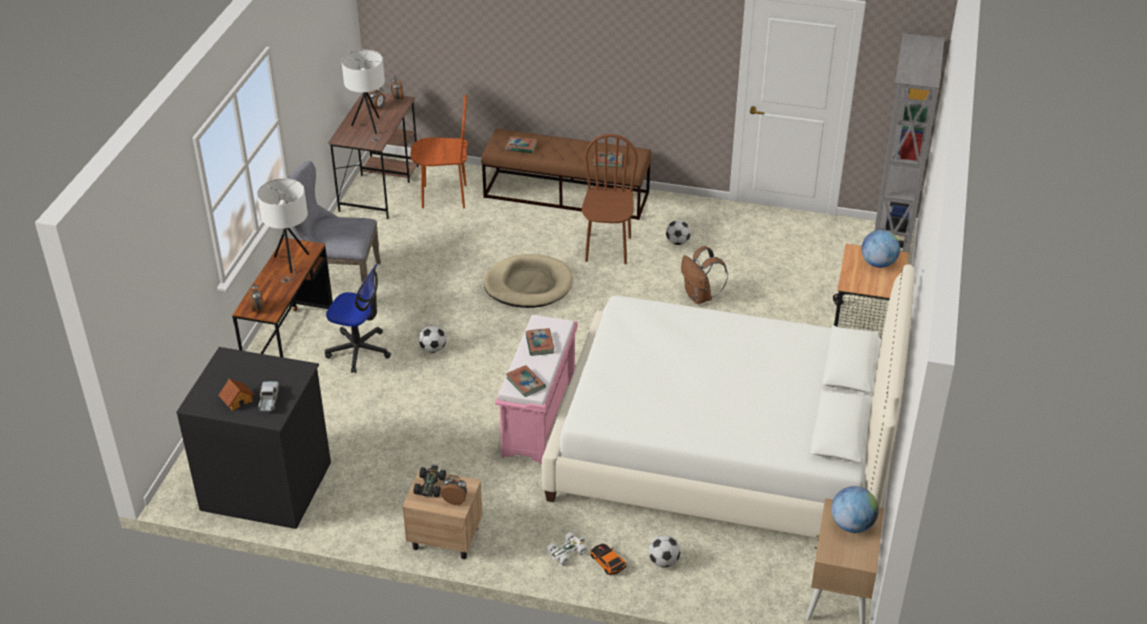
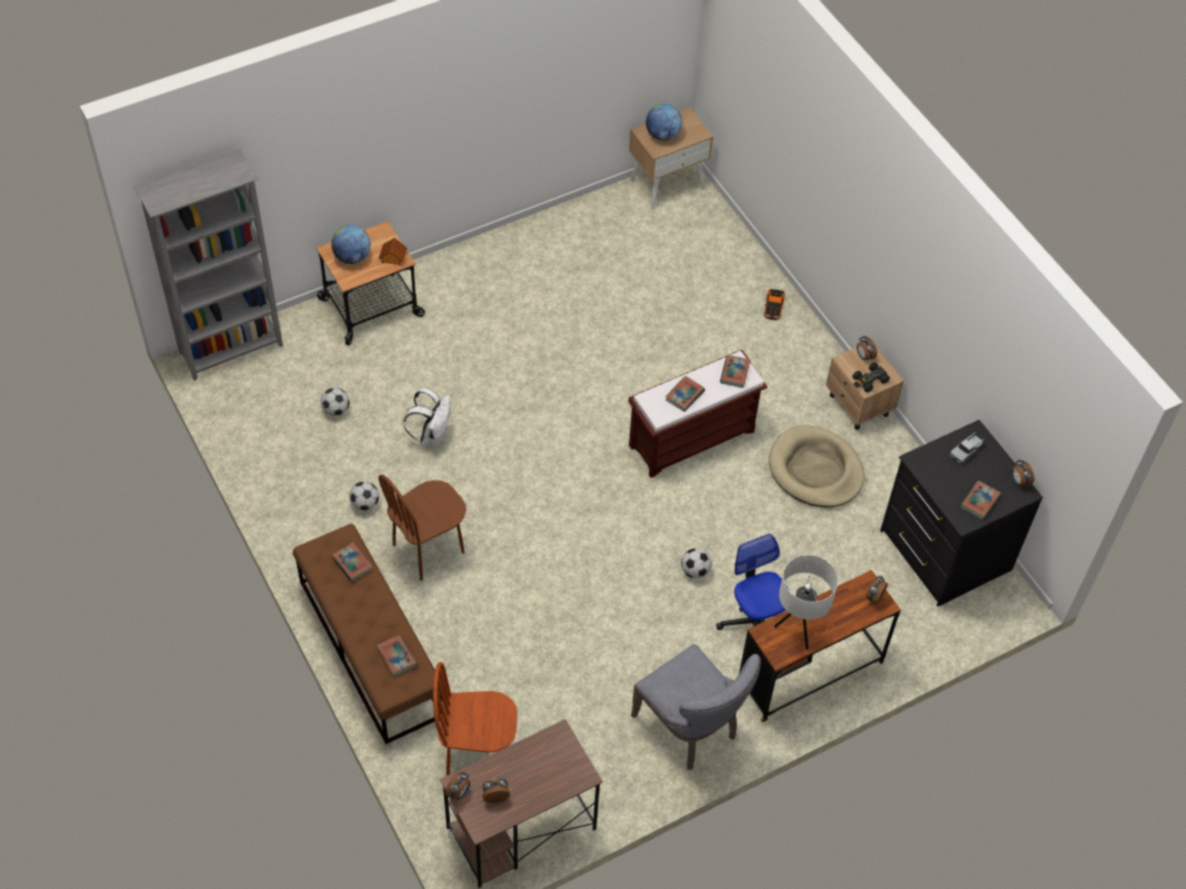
camera: 135 degrees left, 15 degrees up
(205, 409) = (1019, 481): none -> alarm clock
(225, 375) = (979, 501): none -> book
(237, 400) = (989, 470): toy house -> toy house (393, 258)
(369, 127) = (539, 768): white table lamp -> none
(444, 196) = (477, 754): brown chair -> brown chair turned 45 degrees counterclockwise
(528, 285) = (542, 569): beige dog bed -> beige dog bed (815, 470)
(539, 420) = (692, 437): pink bench -> brown bench
(567, 552) = (791, 333): white toy car -> none
(663, 562) = (740, 280): football -> football (336, 410)
(700, 297) = (432, 436): brown backpack -> white backpack
(723, 451) = (602, 311): white bed -> none

